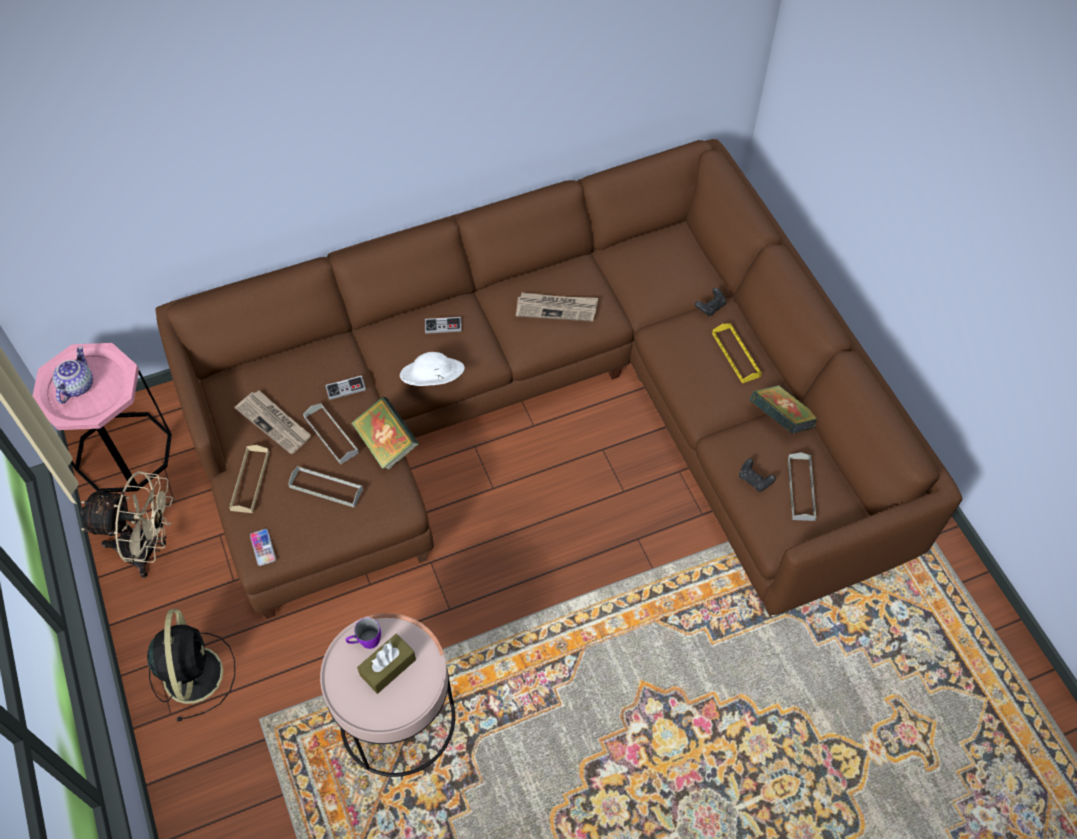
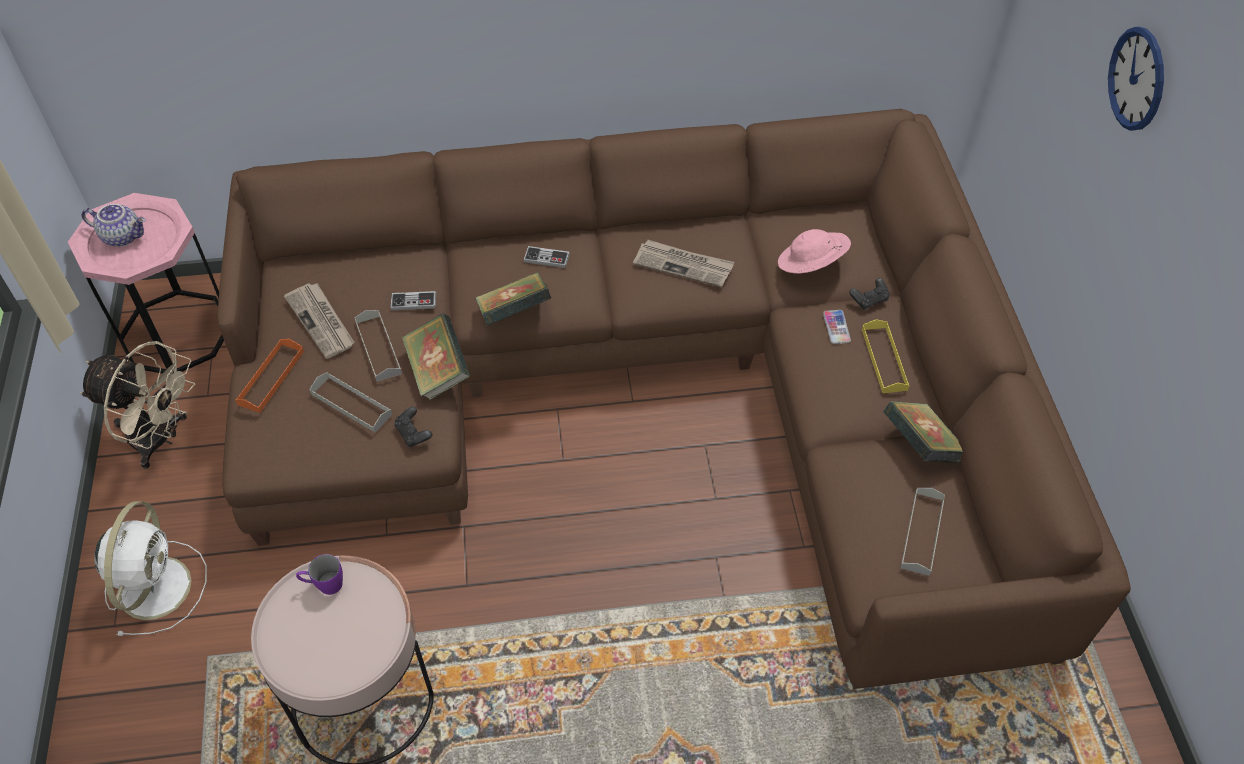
camera: 15 degrees right, 5 degrees down
(77, 385) = (123, 236): teapot -> teapot turned 75 degrees clockwise
(193, 672) = (156, 584): black fan -> white fan
(250, 481) = (271, 377): beige tray -> orange tray
(263, 547) = (258, 454): phone -> phone (836, 327)
(388, 667) = (339, 621): brown tissue box -> none
(432, 380) = (514, 314): white hat -> book
(658, 287) = (811, 265): none -> pink hat
(754, 480) = (865, 509): black game controller -> black game controller (413, 433)
(896, 112) = (1136, 79): none -> wall clock

